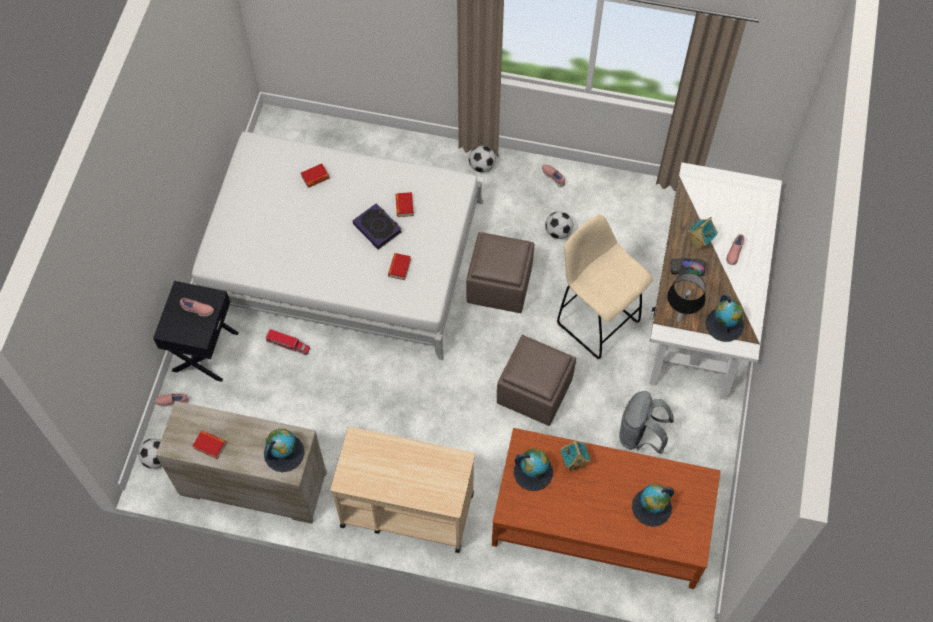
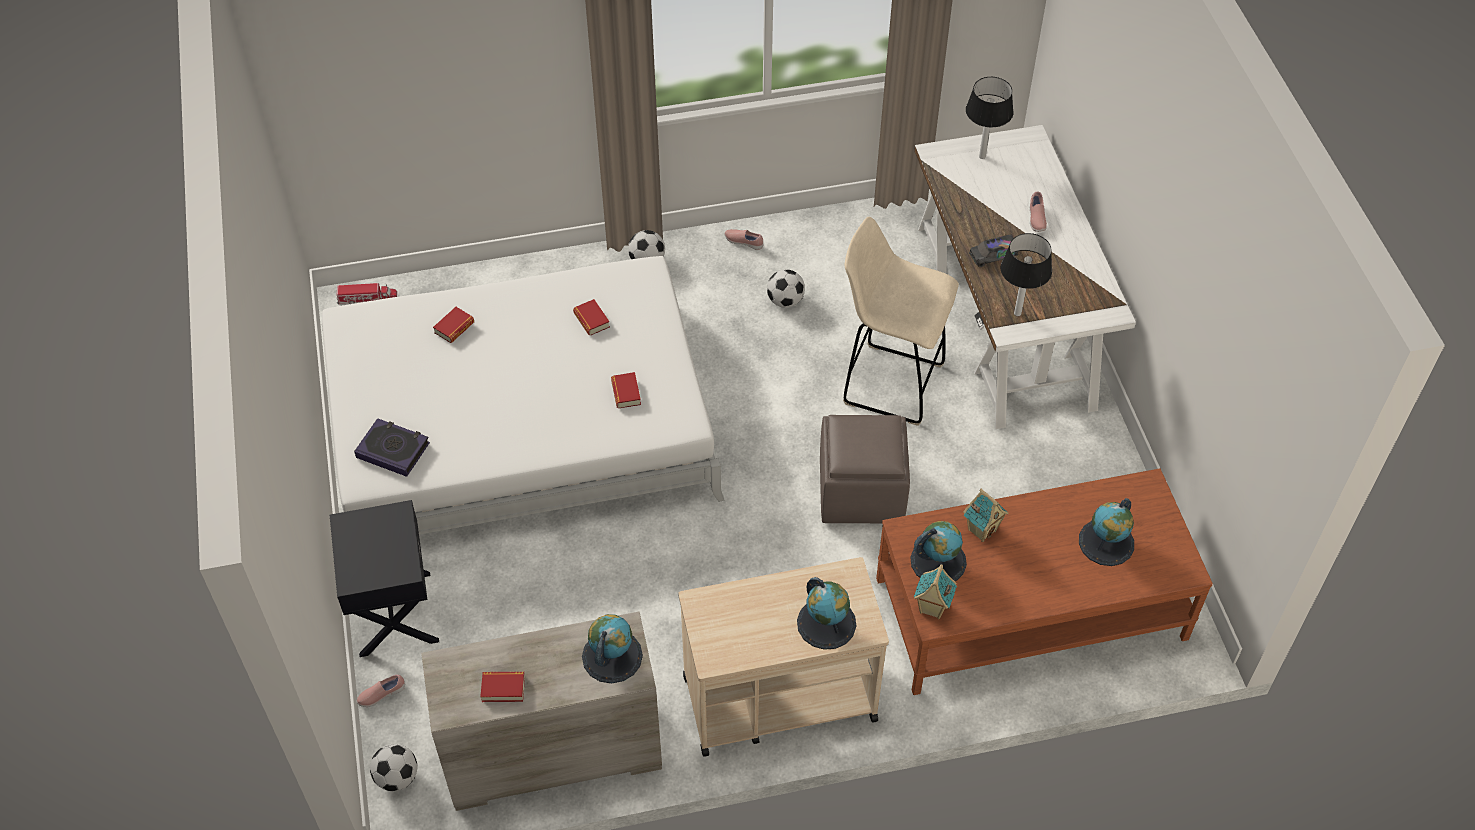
camera: 25 degrees left, 10 degrees down
(197, 310) = (383, 538): pink shoe -> none
(288, 345) = (507, 561): toy truck -> toy truck (367, 299)
(377, 228) = (571, 357): book -> book (393, 450)
(498, 284) = (745, 386): brown ottoman -> none
(640, 435) = (1020, 491): grey backpack -> none
(698, 243) = (988, 223): toy house -> toy house (931, 608)
(723, 189) = (982, 156): none -> table lamp
(724, 324) = (1073, 298): globe -> globe (826, 623)

